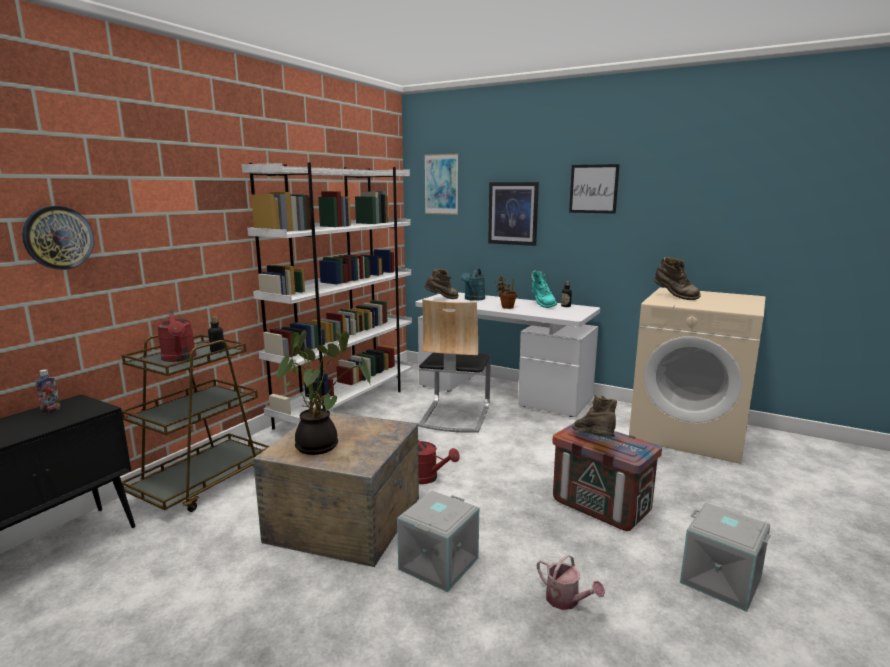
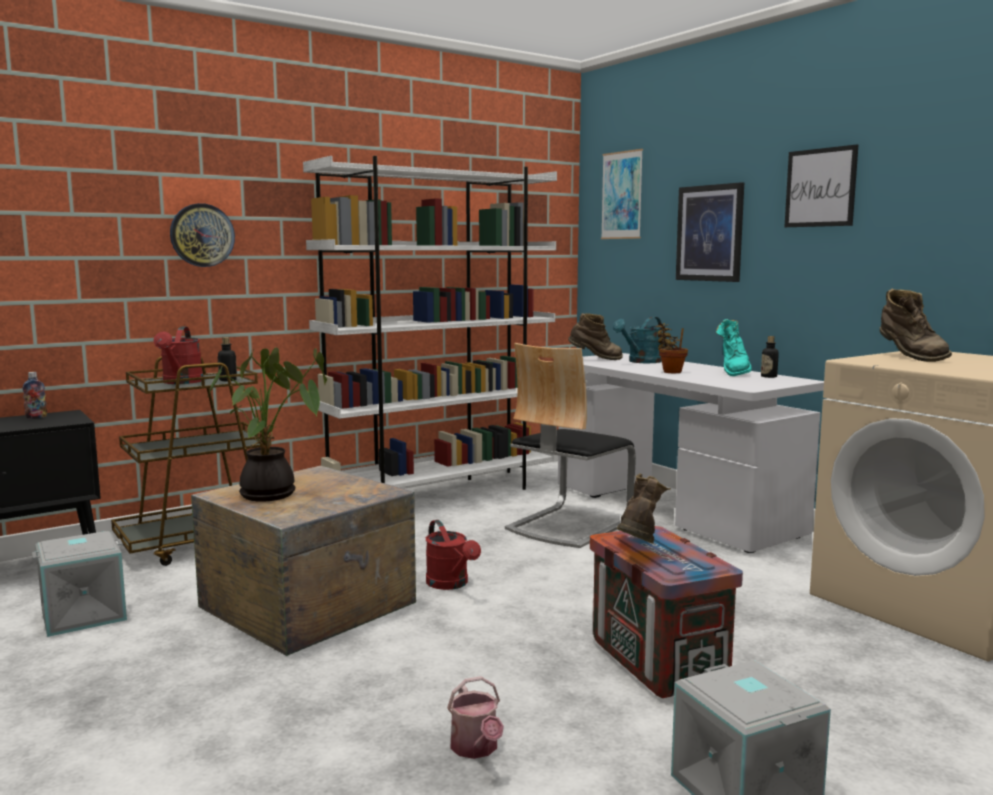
camera: 25 degrees right, 5 degrees down
(58, 237) = (72, 234): wall clock -> wall clock (202, 235)
(438, 563) = (362, 669): grey storage box -> grey storage box (84, 614)

